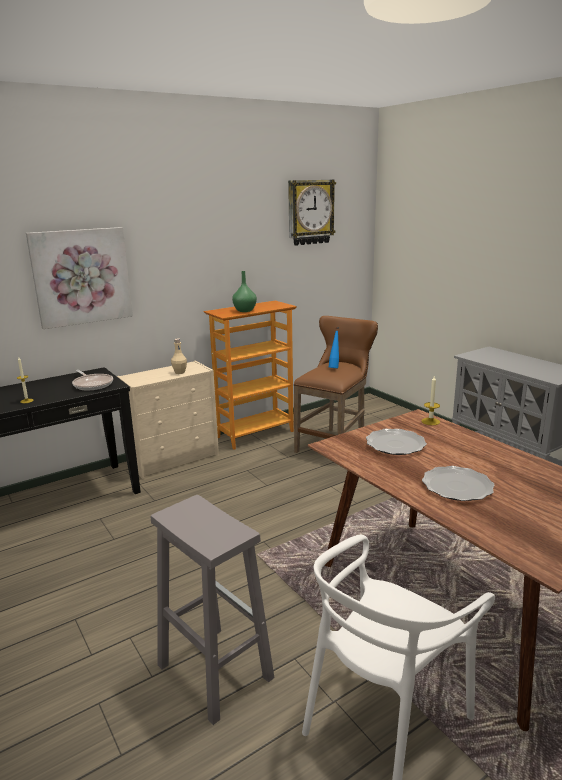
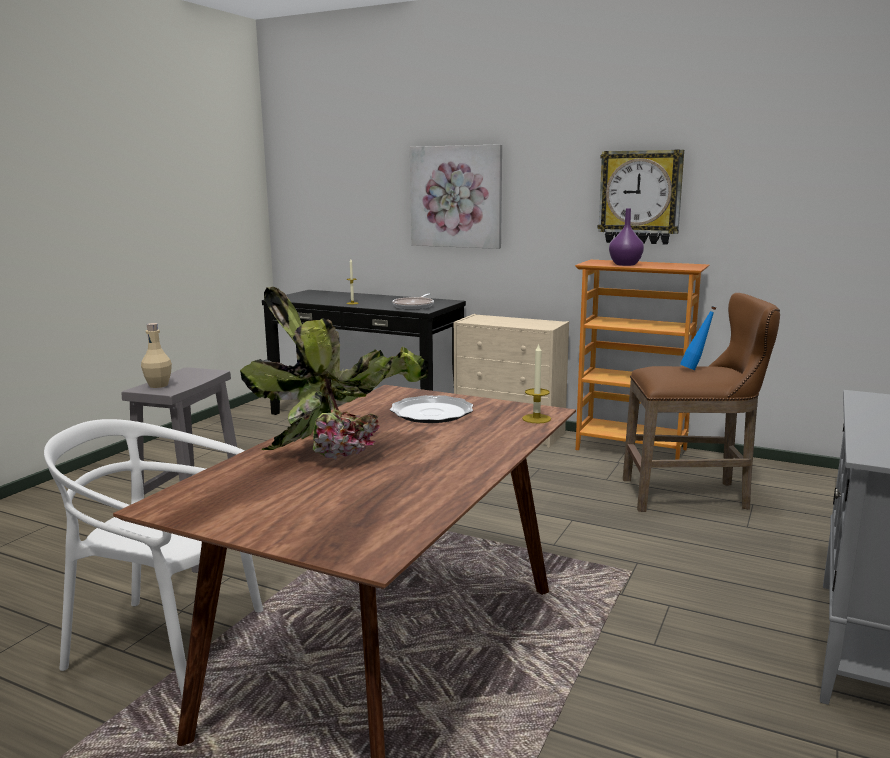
camera: 60 degrees right, 5 degrees down
(179, 372) = (521, 324): beige bottle -> beige bottle (158, 385)
(244, 310) = (625, 264): green vase -> purple vase
(310, 212) = (800, 131): wall clock -> wall clock (640, 197)
(457, 486) = (340, 449): plate -> potted plant

